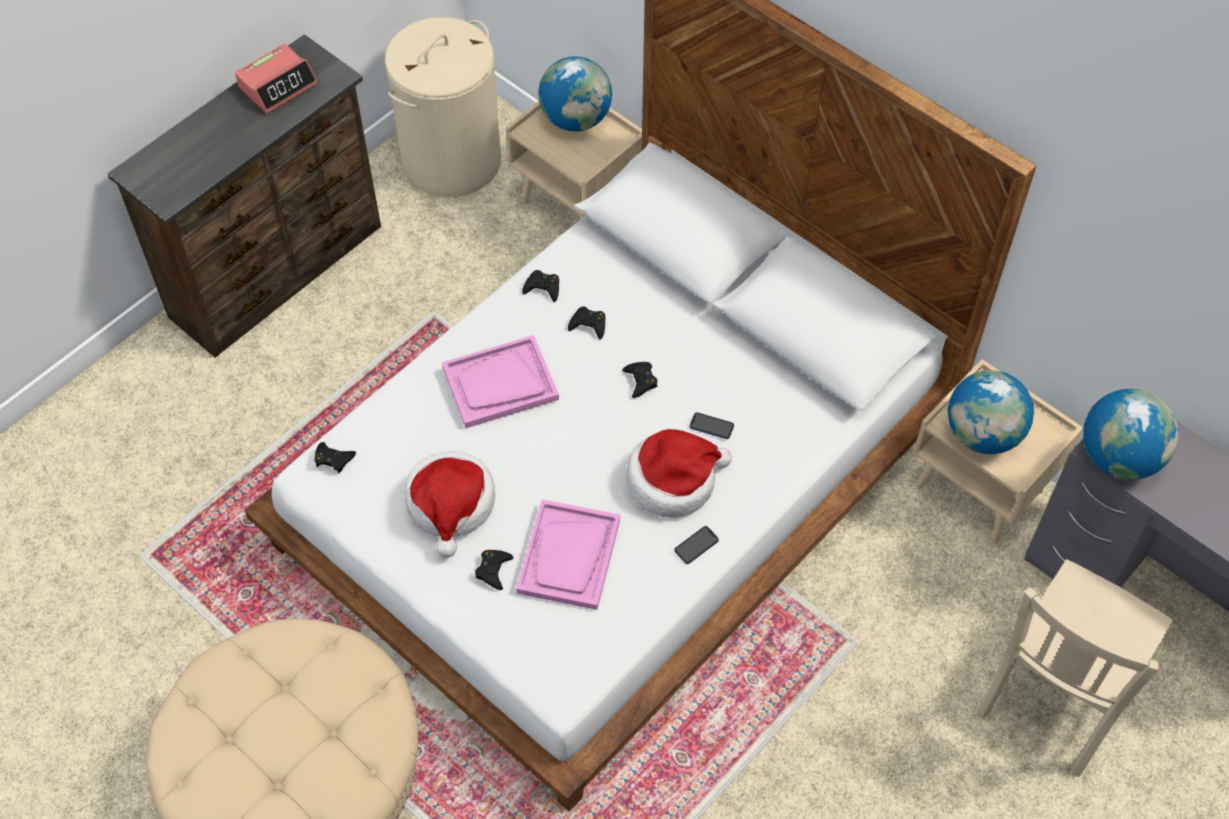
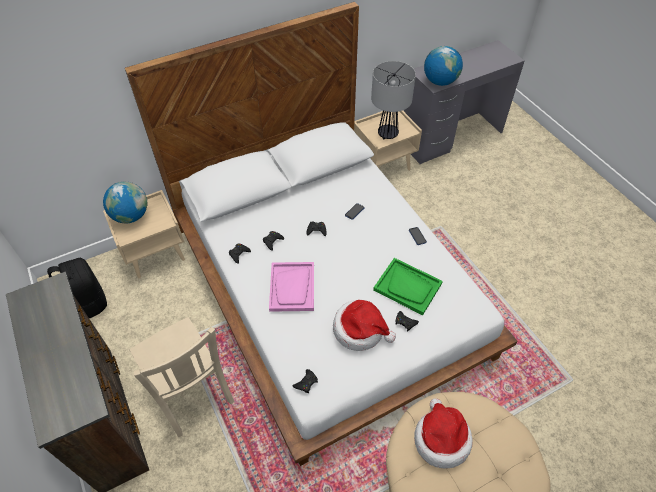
camera: 70 degrees left, 5 degrees down
(278, 85) = (38, 318): alarm clock -> none
(451, 160) = (88, 303): beige laundry basket -> black backpack
(569, 556) = (407, 287): pink tray -> green tray
(673, 480) = (379, 234): hat -> hat (440, 439)
(982, 434) = (388, 134): globe -> table lamp
(1055, 697) = (482, 176): beige chair -> beige chair (191, 393)

